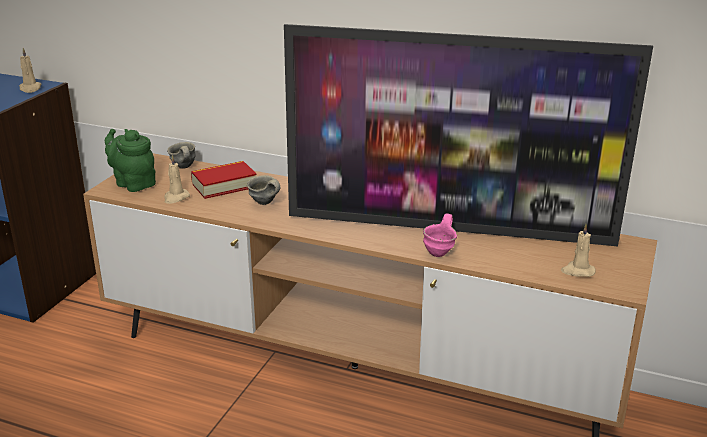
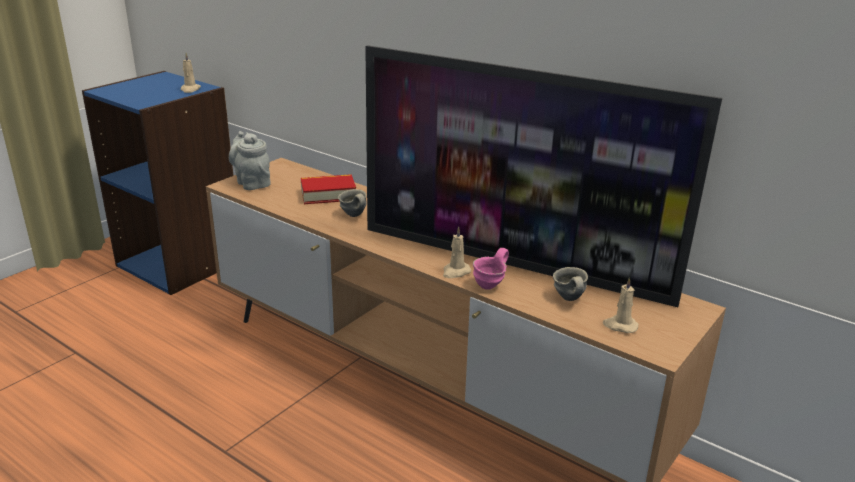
camera: 15 degrees right, 0 degrees up
(133, 183) = (252, 182): green teapot -> grey teapot
(176, 198) = (280, 200): beige candle -> beige candle (455, 272)
(182, 168) = (302, 174): grey mug -> grey mug (567, 299)

